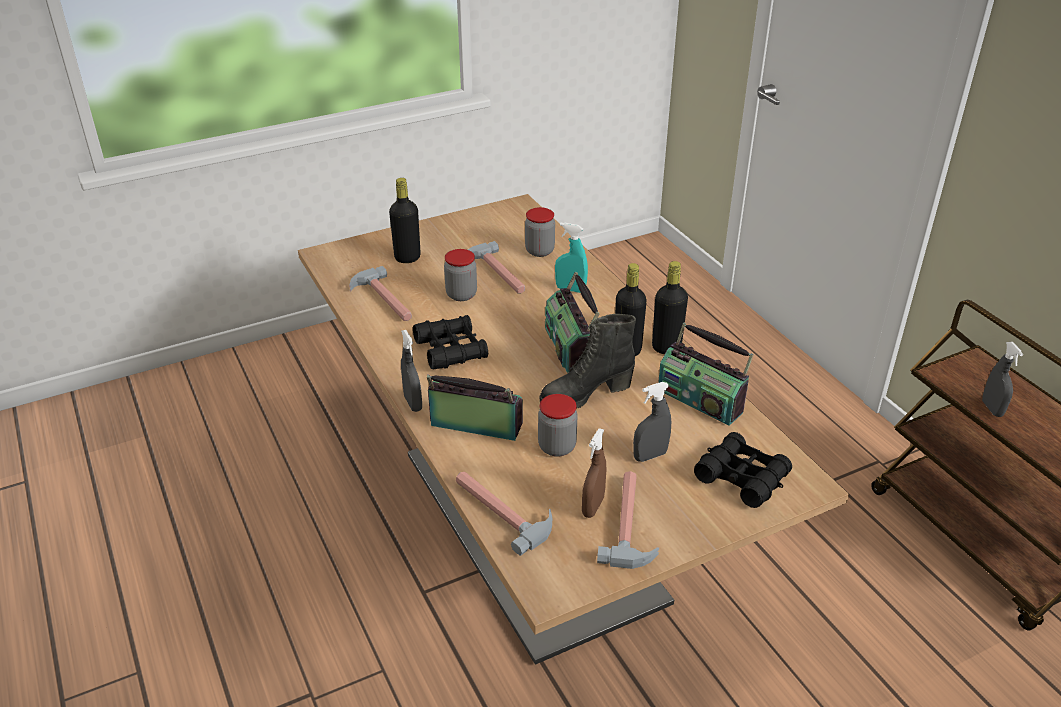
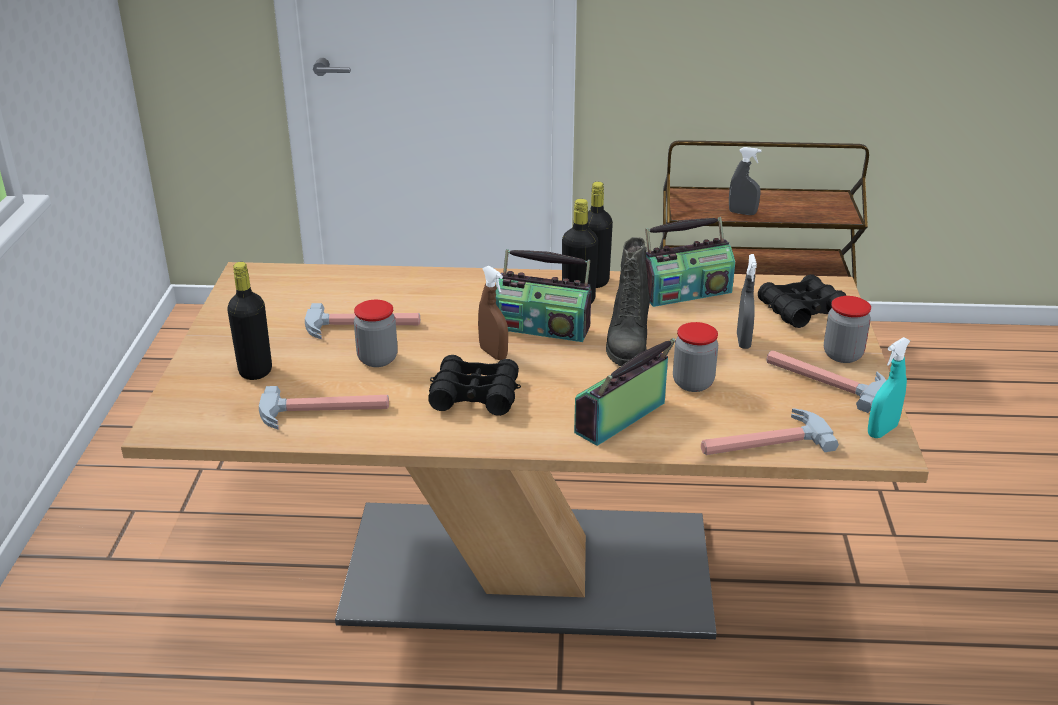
camera: 60 degrees left, 5 degrees down
(413, 403) = (547, 446): grey spray bottle -> none
(539, 251) = (353, 290): jar -> jar (842, 355)
(570, 289) = (445, 296): turquoise spray bottle -> turquoise spray bottle (882, 431)
(593, 506) = (792, 391): brown spray bottle -> brown spray bottle (493, 353)

